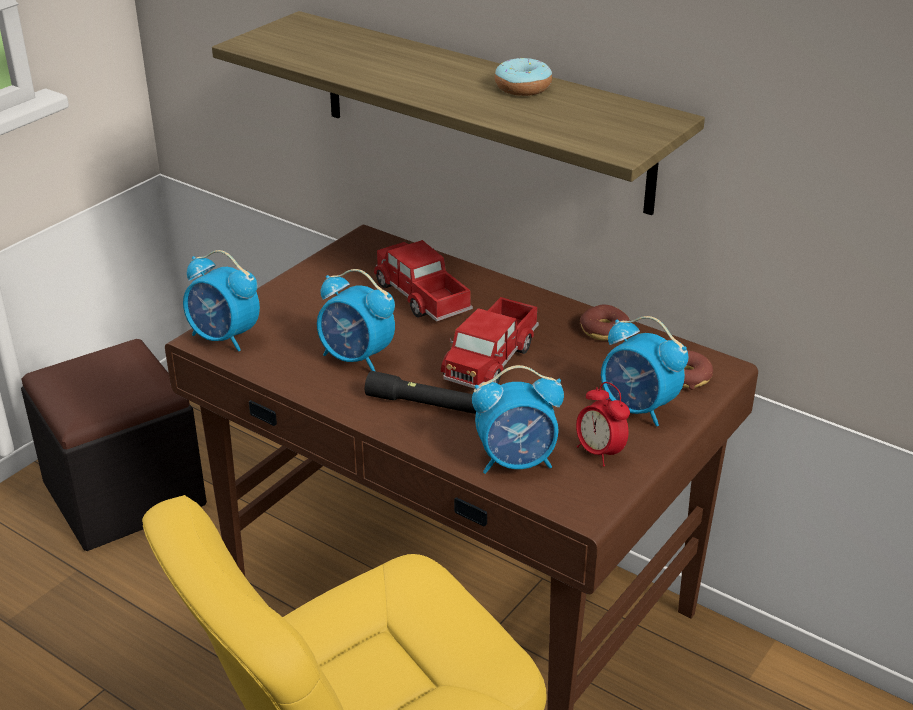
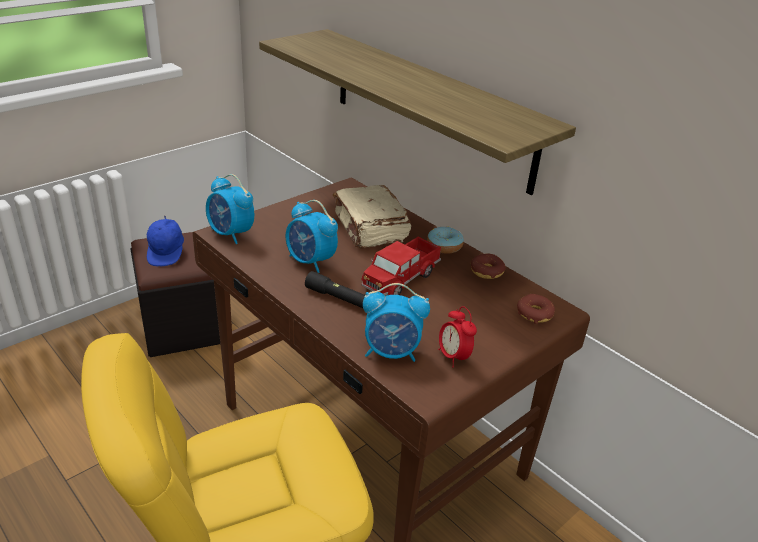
camera: 10 degrees right, 0 degrees up
(88, 384) = (166, 253): none -> blue cap
(421, 297) = (370, 229): toy truck -> beige book
(523, 87) = (452, 91): donut -> donut (444, 246)
(638, 409) = (492, 330): alarm clock -> none

